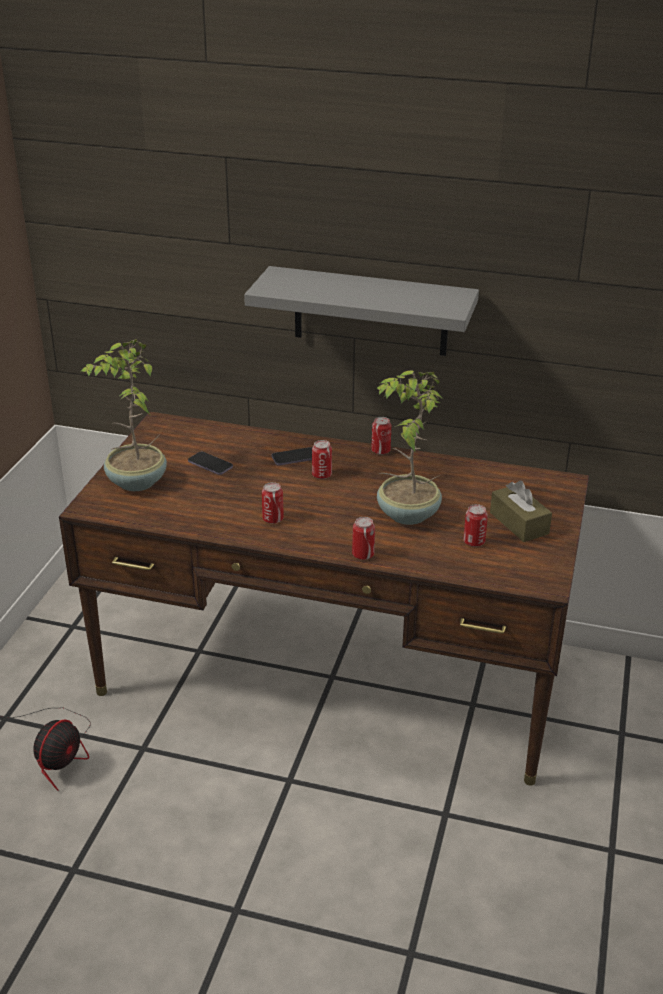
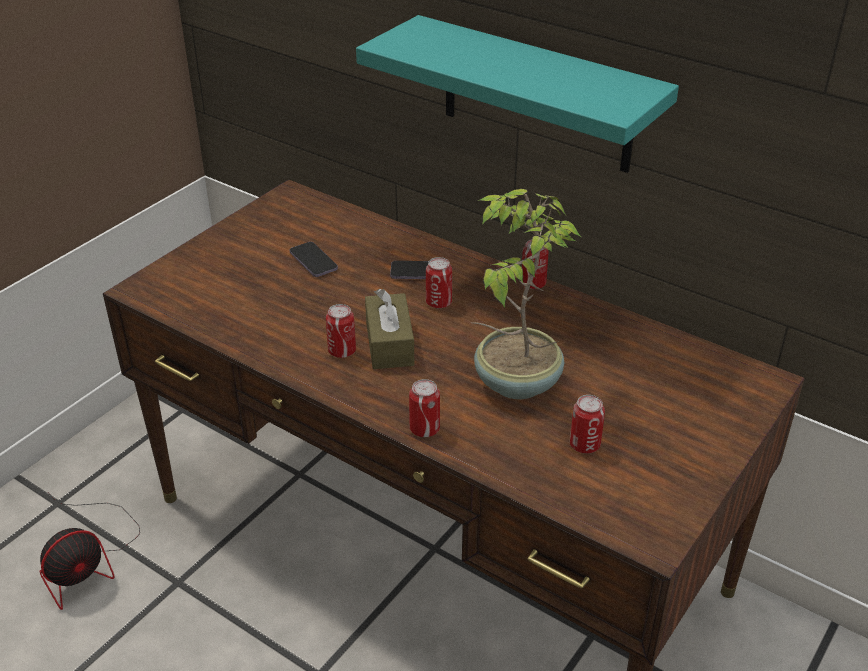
camera: 20 degrees right, 5 degrees up
(135, 483) = (214, 267): potted plant -> none
(370, 311) = (537, 95): grey shelf -> turquoise shelf
(519, 523) = (664, 430): brown tissue box -> brown tissue box (389, 343)

